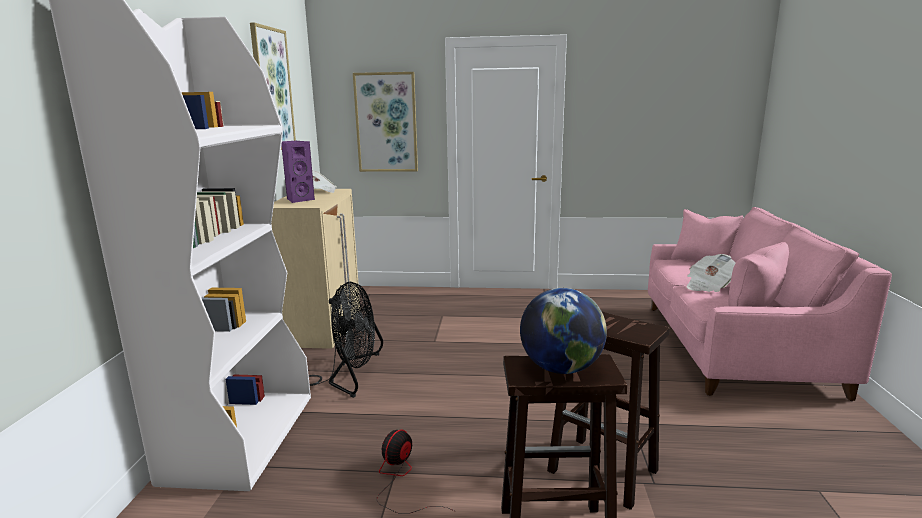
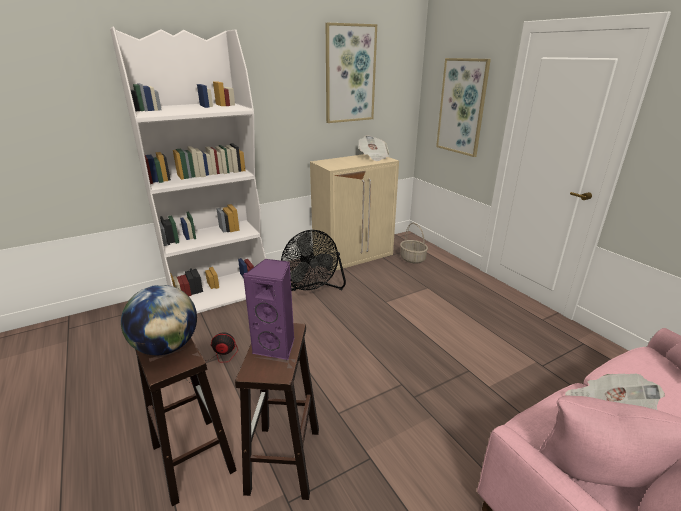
camera: 55 degrees right, 10 degrees up
(299, 200) = (342, 161): purple speaker -> purple speaker (277, 346)
(385, 303) = (413, 259): none -> basket

